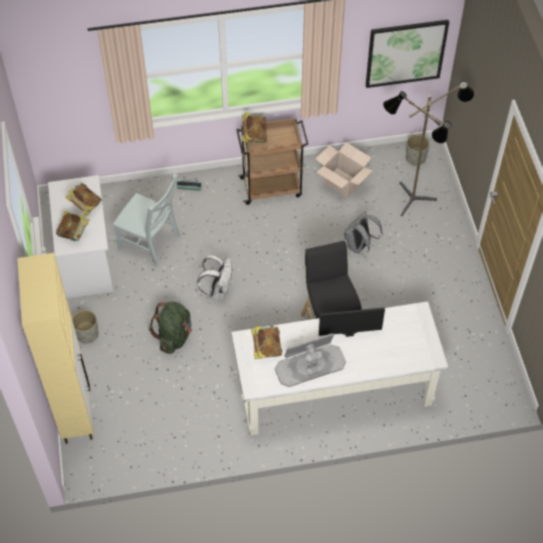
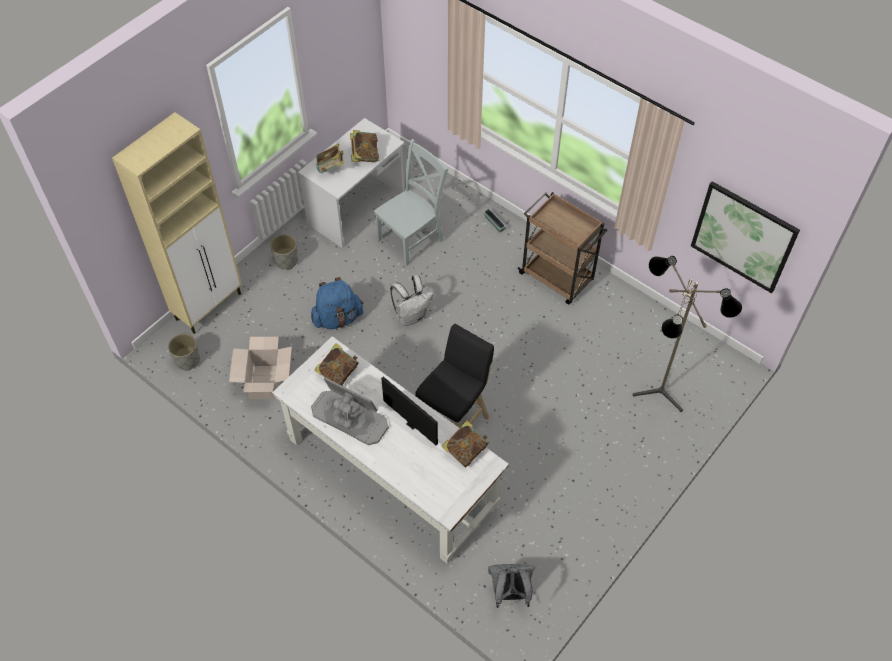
camera: 50 degrees right, 0 degrees up
(151, 243) = (412, 238): grey chair -> grey chair turned 120 degrees counterclockwise
(174, 336) = (338, 318): green backpack -> blue backpack
(254, 136) = (553, 209): book -> book (465, 450)
(342, 182) = (619, 325): cardboard box -> cardboard box (266, 382)
(359, 246) = (563, 386): grey backpack -> grey backpack (510, 594)
(415, 158) = (711, 362): grey planter -> grey planter (188, 360)

